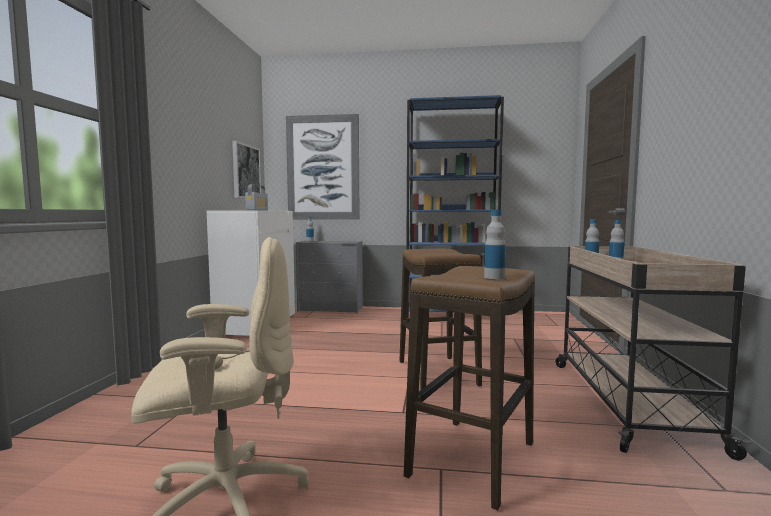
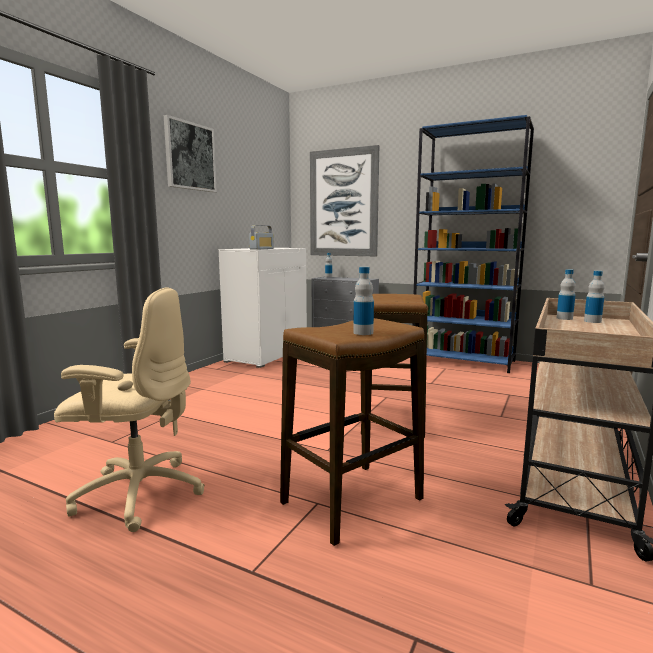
camera: 20 degrees right, 5 degrees up
(245, 172) = (267, 210): picture -> picture (190, 156)

